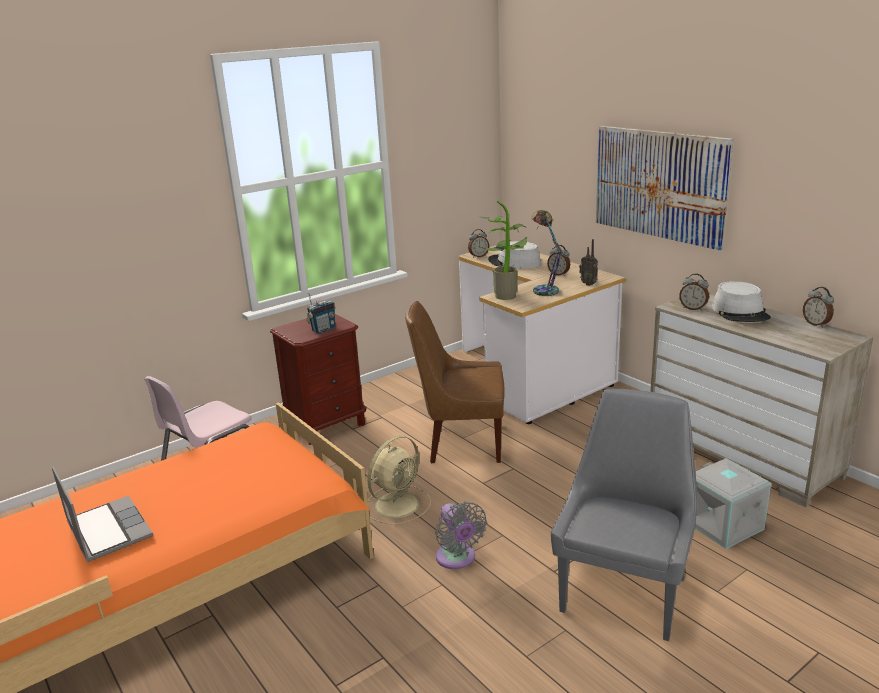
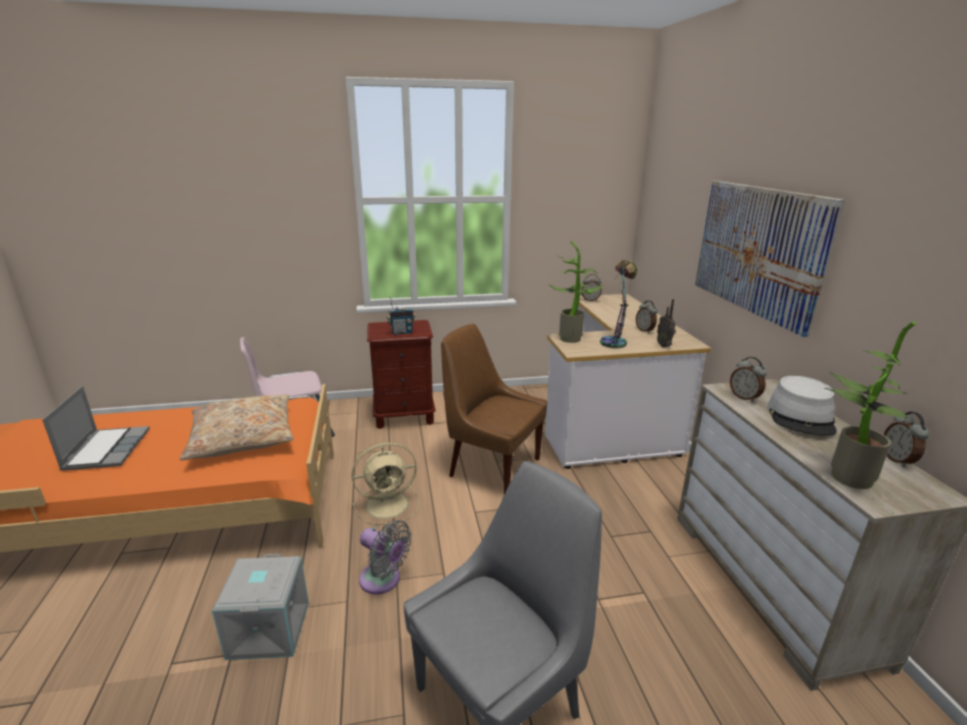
camera: 25 degrees right, 0 degrees up
(249, 474) = (242, 437): none -> beige pillow
(457, 559) = (383, 580): grey fan -> grey fan turned 60 degrees counterclockwise
(514, 262) = (615, 311): grey hat -> none
(721, 525) = (680, 665): grey storage box -> grey storage box (267, 629)
(796, 342) = (844, 475): none -> potted plant

